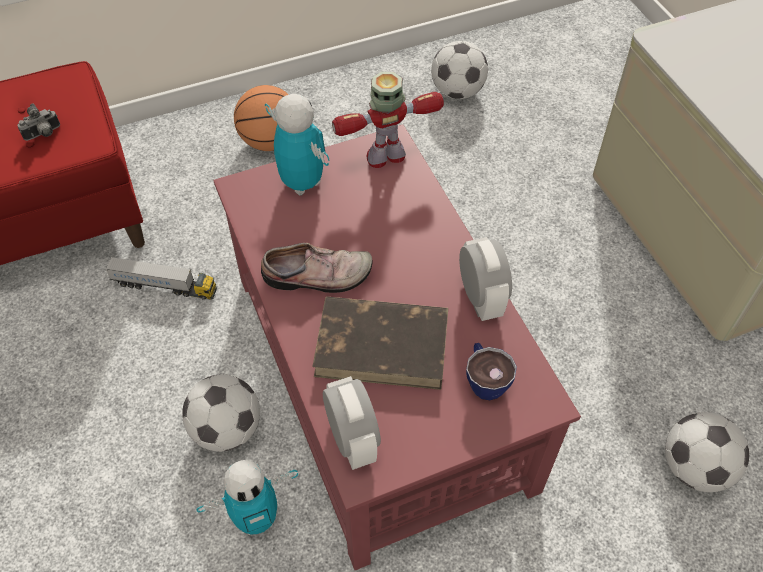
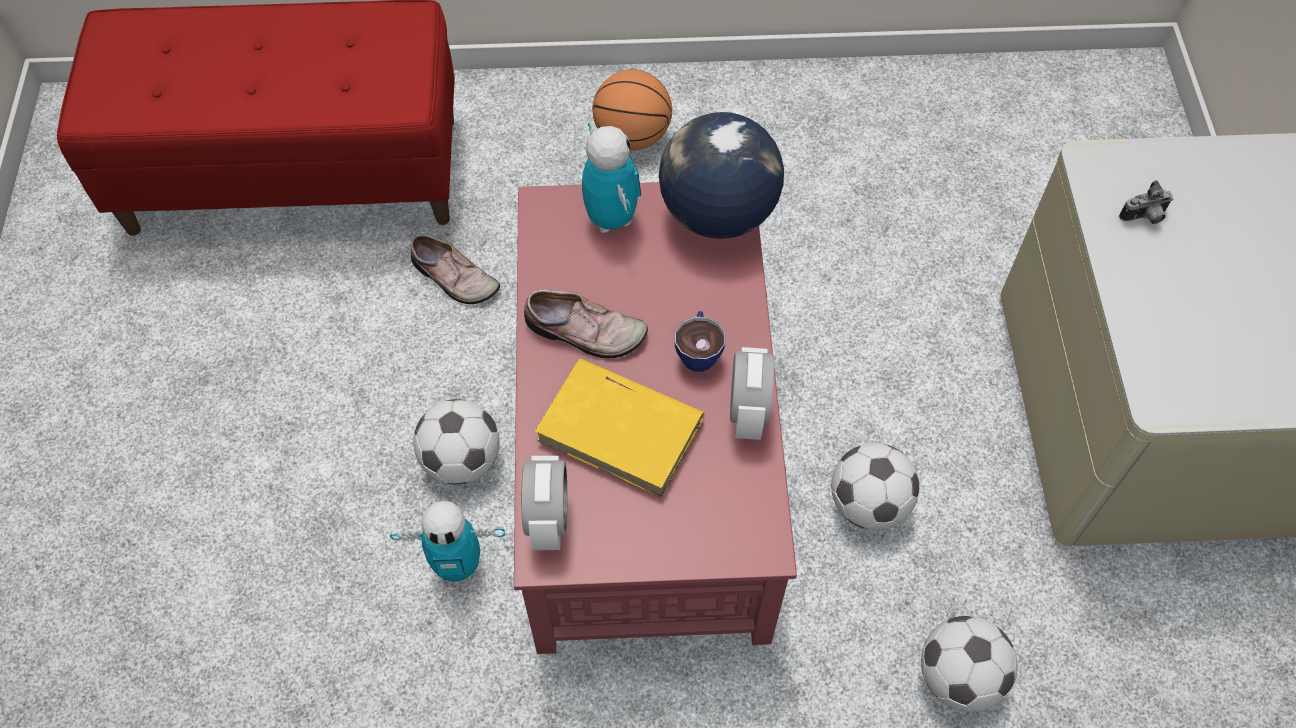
camera: 20 degrees right, 5 degrees up
(43, 134) = (362, 80): camera -> camera (1144, 217)
(164, 286) = (453, 279): toy truck -> shoe
(383, 345) = (622, 430): brown book -> yellow book
(386, 157) = (717, 214): toy robot -> globe
(457, 91) = (883, 133): football -> football (868, 504)
(484, 380) = (711, 502): cup -> cup (698, 351)

